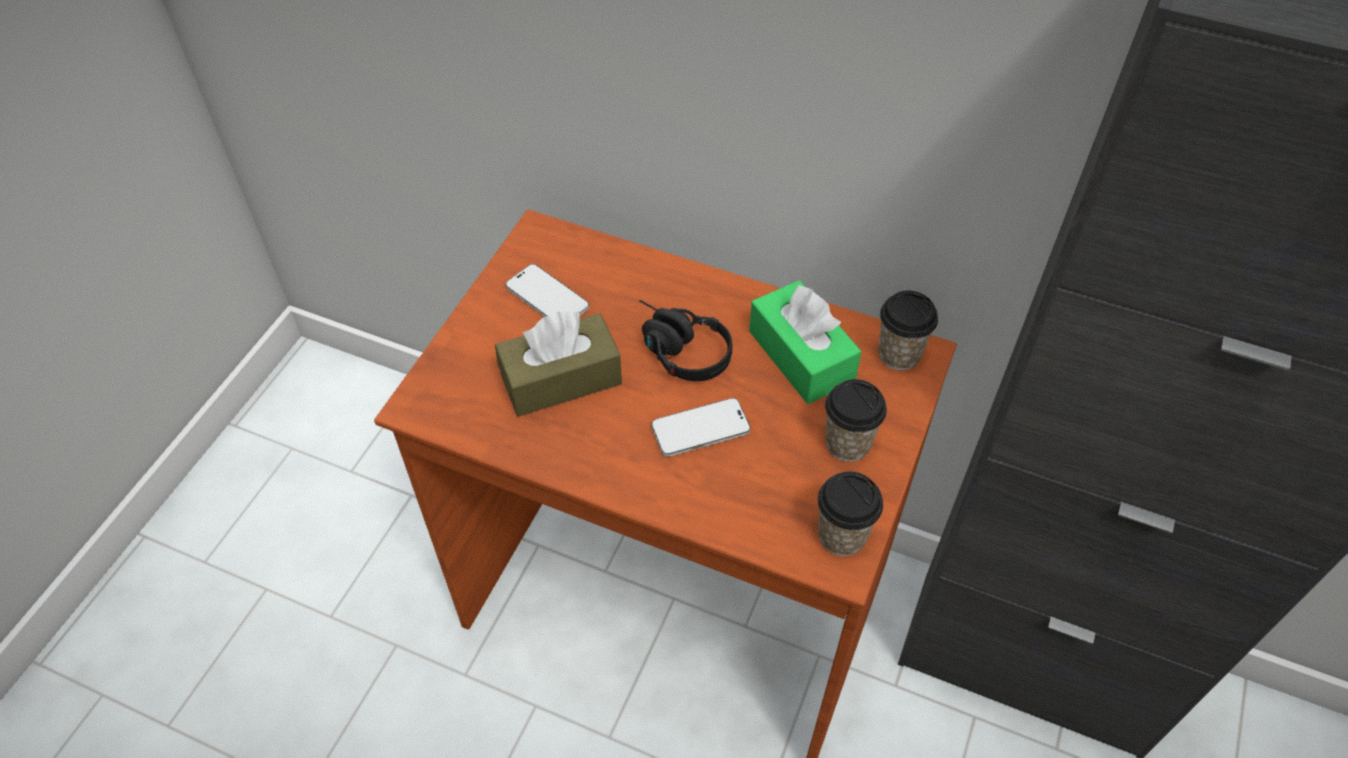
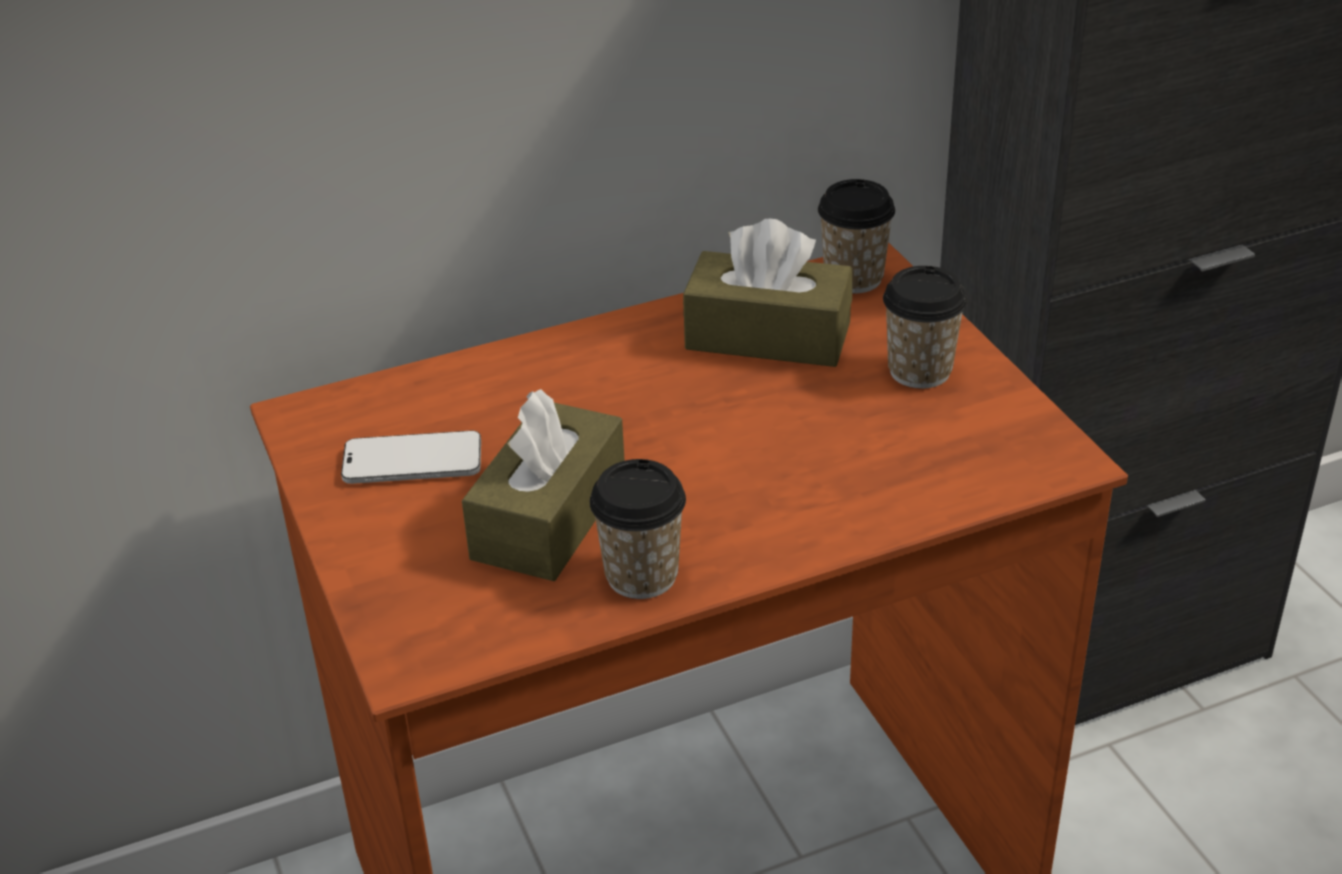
camera: 45 degrees left, 15 degrees down
(676, 349) = (635, 411): black headphones -> none
(700, 429) = (768, 455): phone -> none
(801, 356) = (768, 336): green tissue box -> brown tissue box
(842, 535) = (1029, 439): cup -> cup (641, 575)

